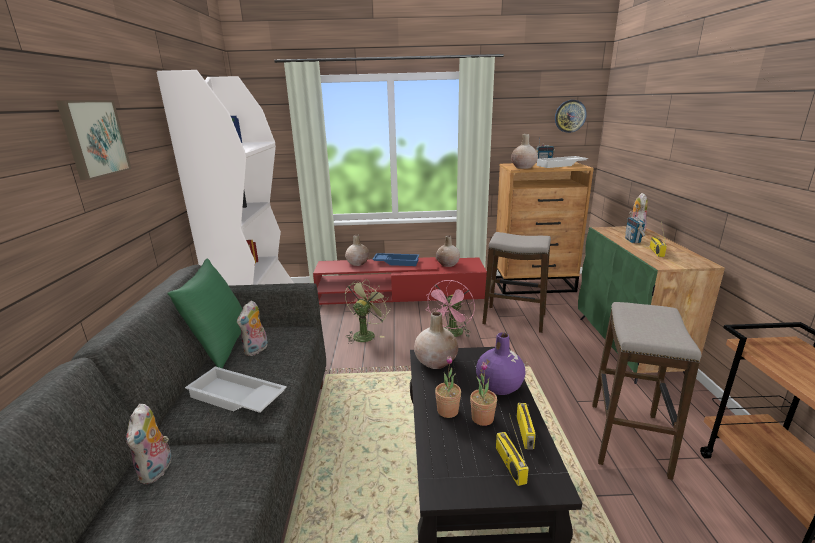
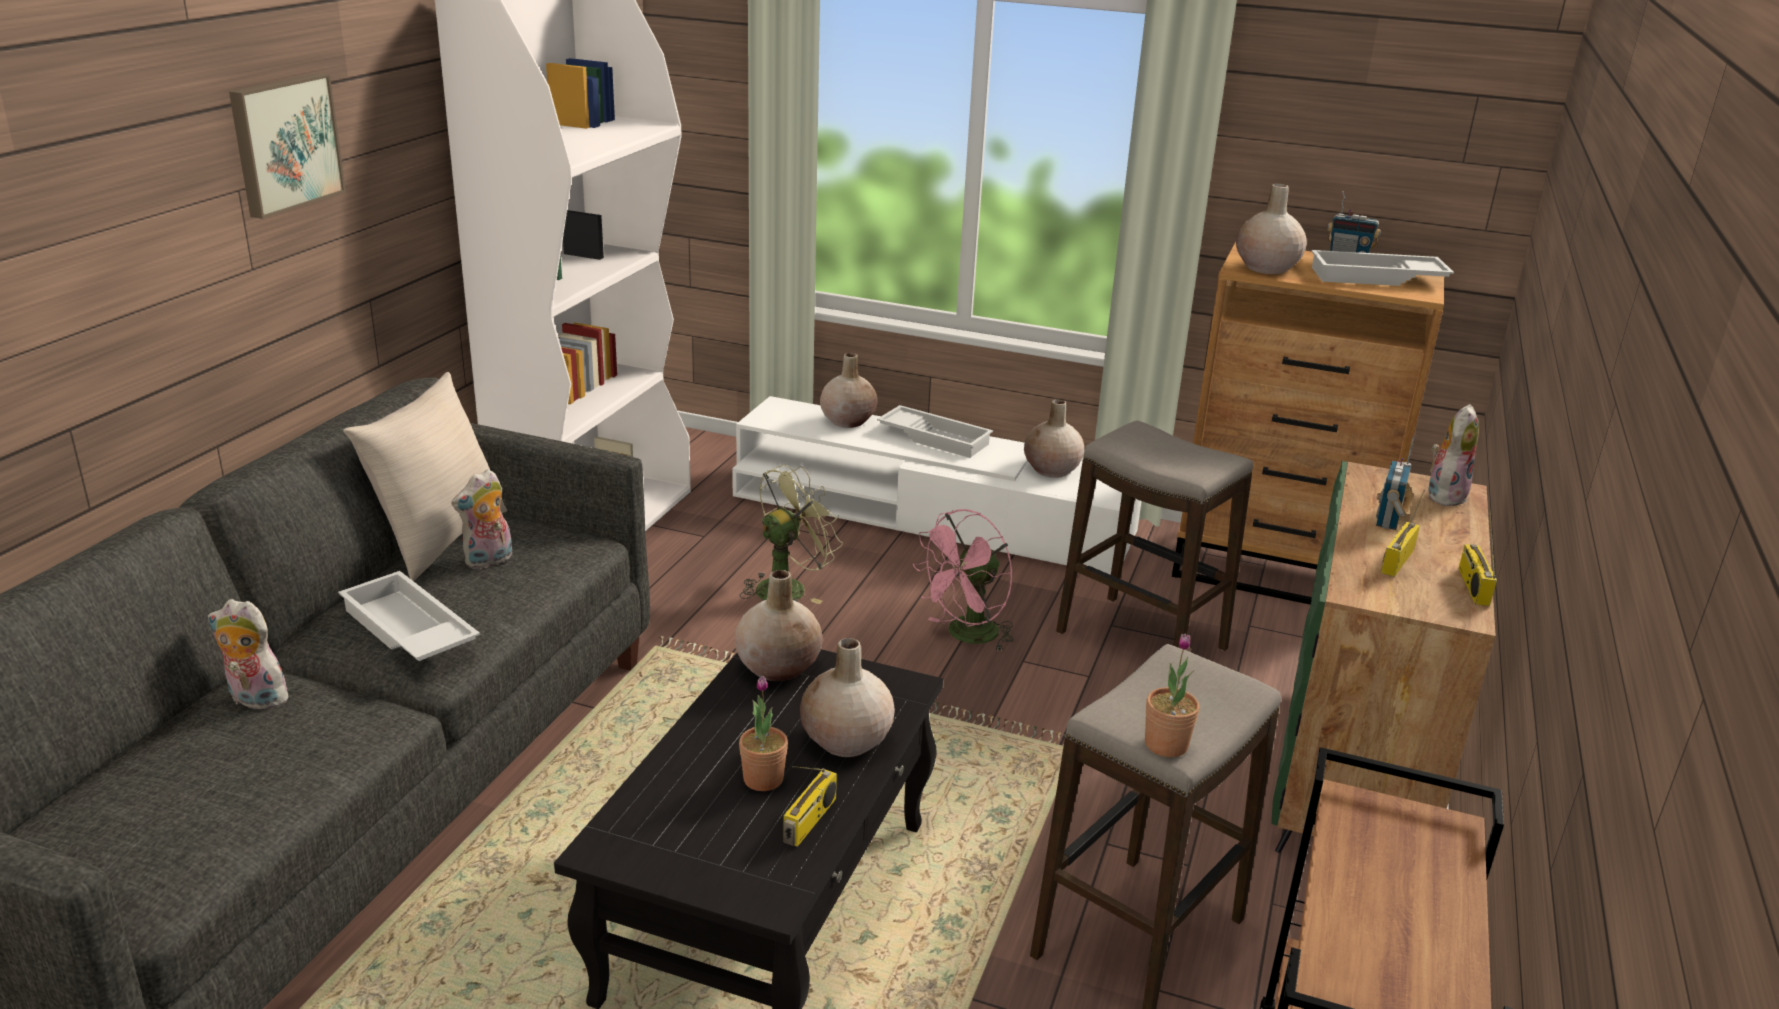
camera: 20 degrees right, 5 degrees up
(158, 470) = (254, 700): plush toy -> plush toy turned 90 degrees clockwise
(221, 347) = (439, 540): green pillow -> beige pillow
(396, 262) = (935, 438): blue tray -> white tray
(400, 294) = (930, 516): red tv stand -> white tv stand
(447, 411) = (718, 751): potted plant -> potted plant (1166, 745)
(499, 386) = (846, 741): purple vase -> beige vase
(509, 464) = (736, 852): radio -> radio (1472, 586)
(570, 116) = (1447, 146): wall clock -> none

